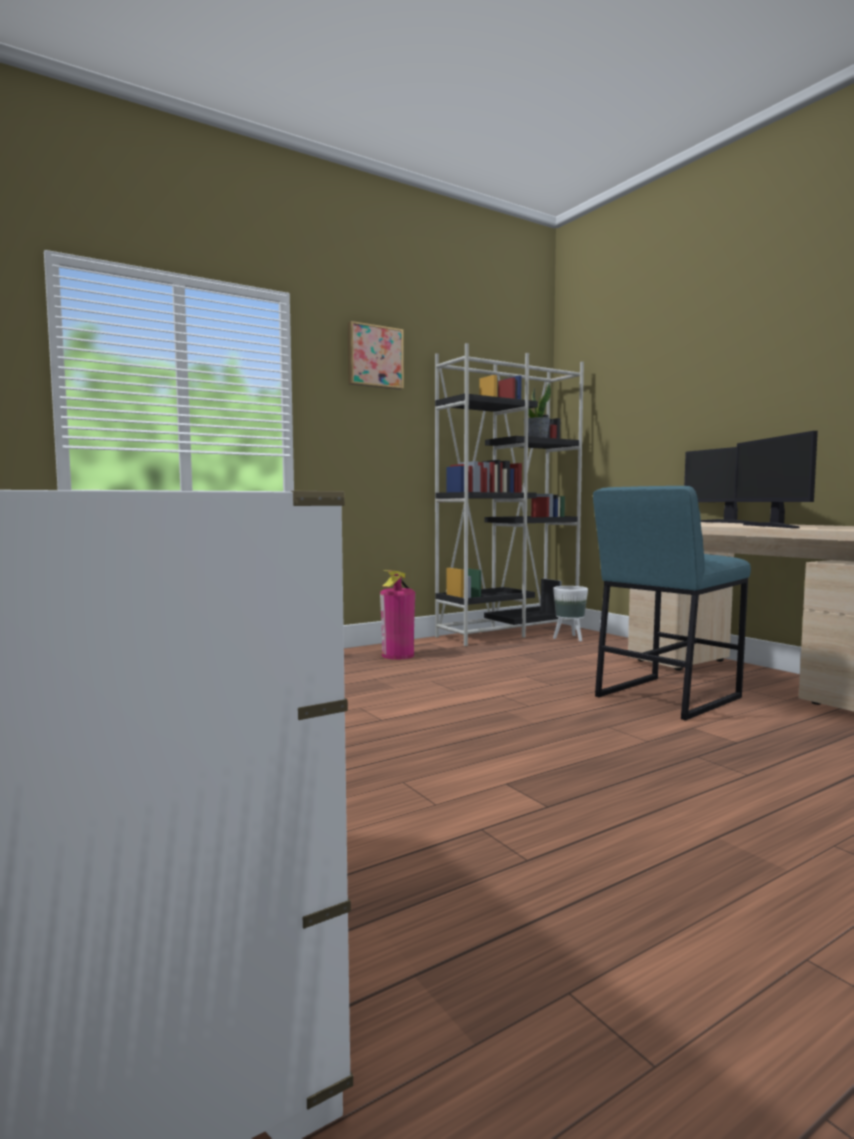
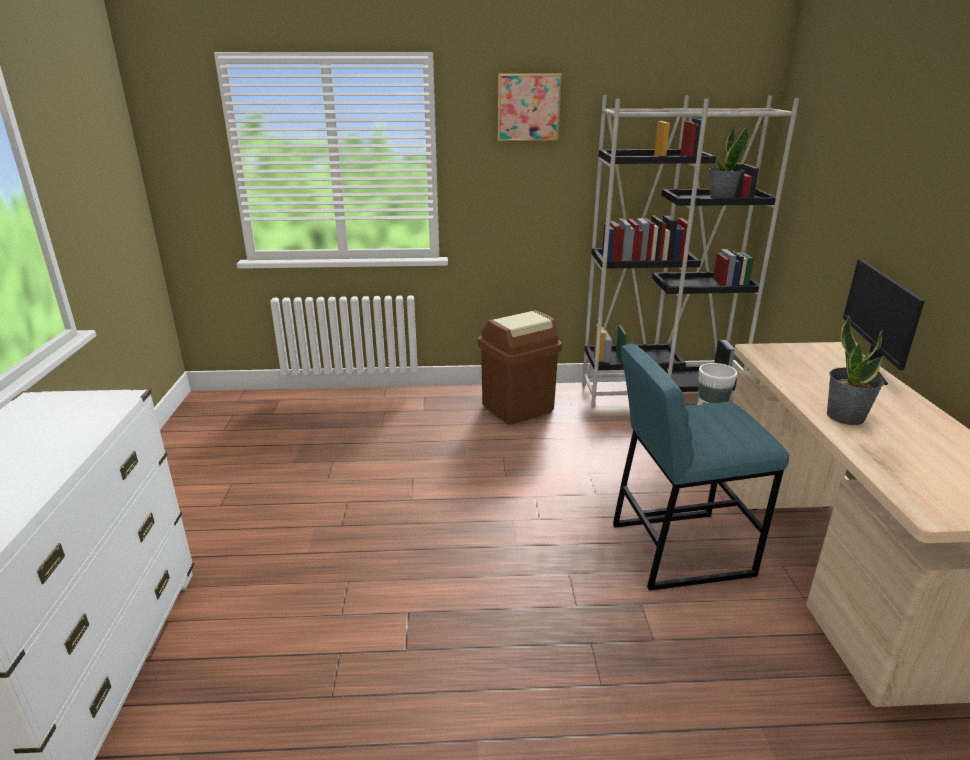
camera: 30 degrees right, 20 degrees up
(398, 655) = (518, 408): fire extinguisher -> brown trash can
(772, 526) = (845, 416): monitor -> potted plant

